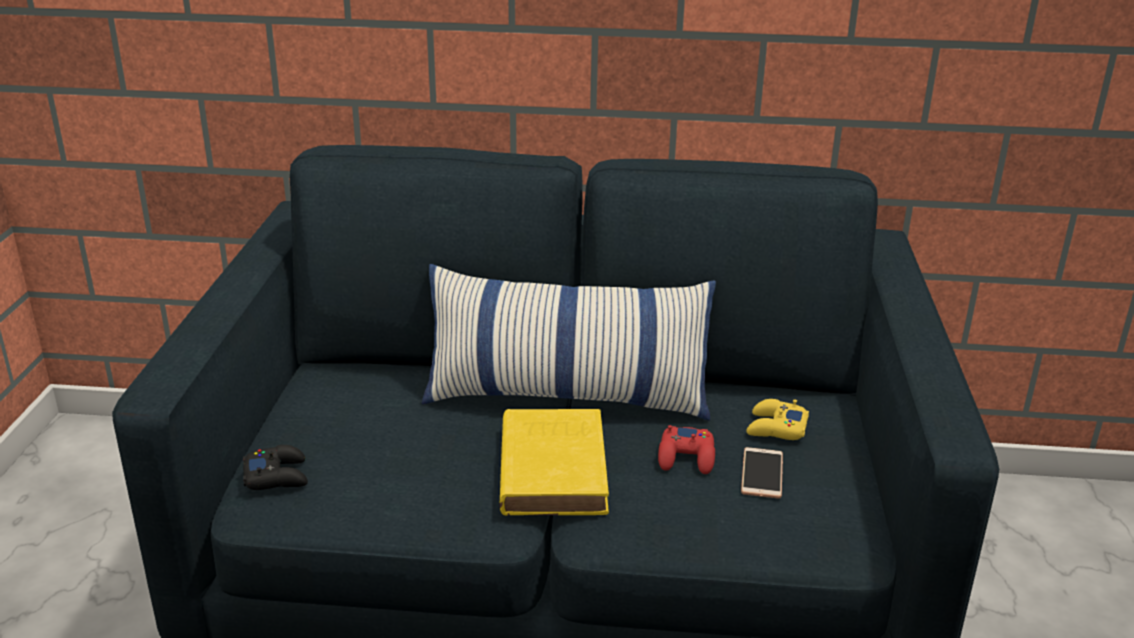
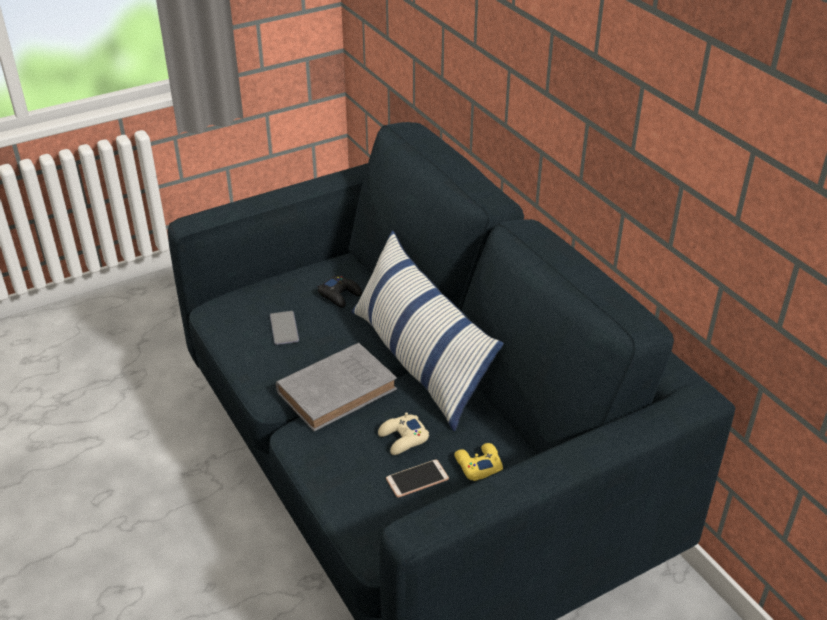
camera: 55 degrees right, 10 degrees up
(277, 476) = (241, 302): black game controller -> black game controller (340, 295)
(383, 463) = (284, 329): none -> phone
(552, 467) = (339, 390): yellow book -> grey book
(687, 457) = (403, 439): red game controller -> beige game controller

